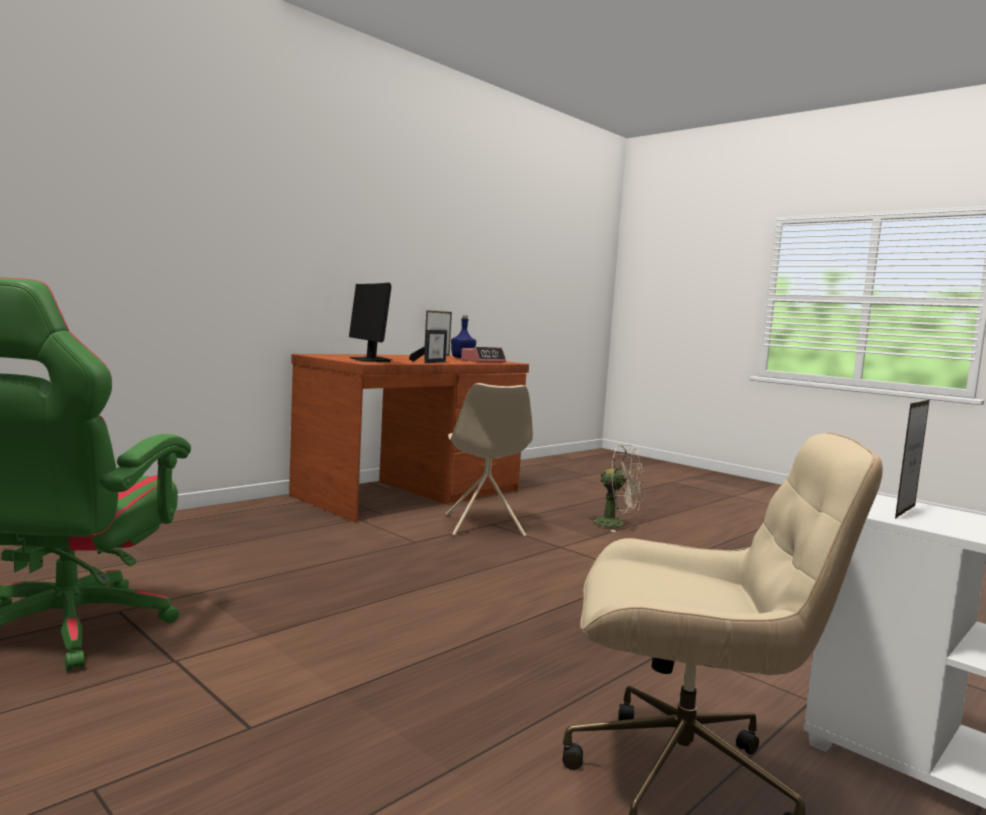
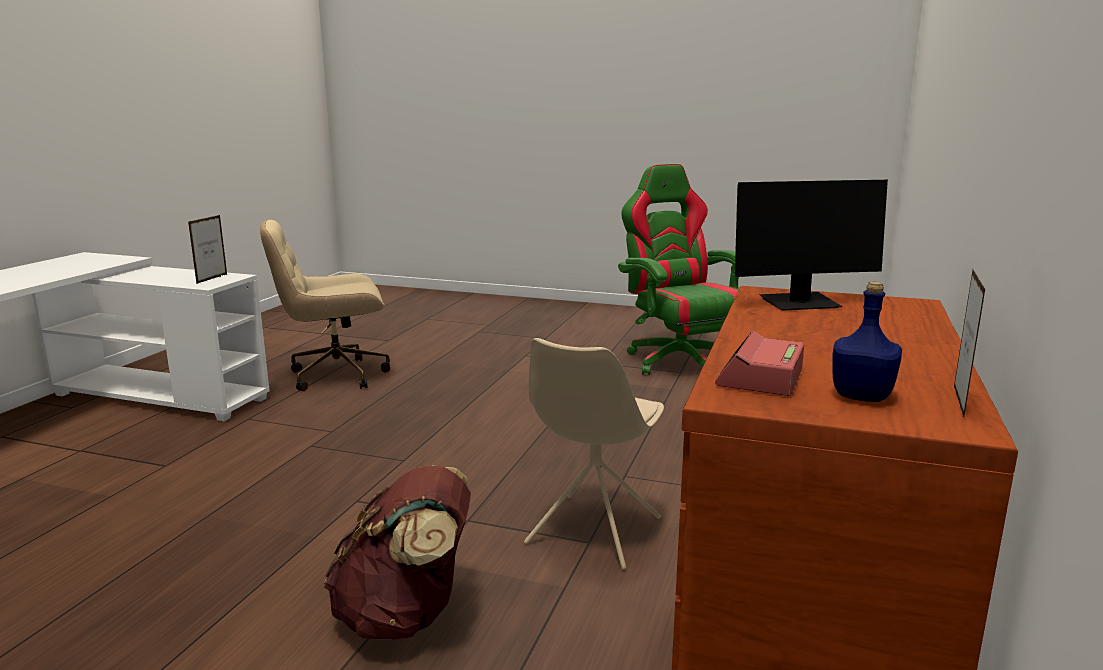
camera: 155 degrees right, 10 degrees up
(370, 360) = (800, 303): monitor -> monitor turned 135 degrees clockwise
(431, 362) = (754, 326): picture frame -> none
(484, 526) = (592, 532): beige chair -> beige chair turned 120 degrees counterclockwise
(616, 525) = (406, 615): beige fan -> brown backpack

